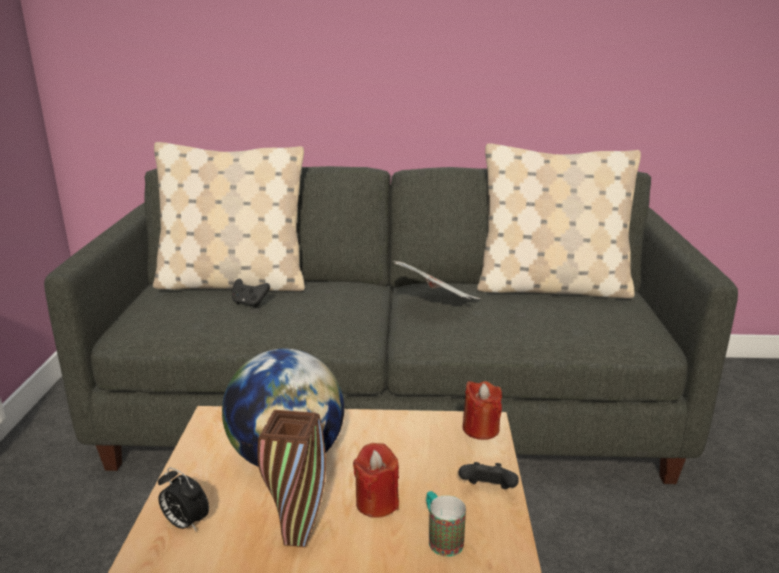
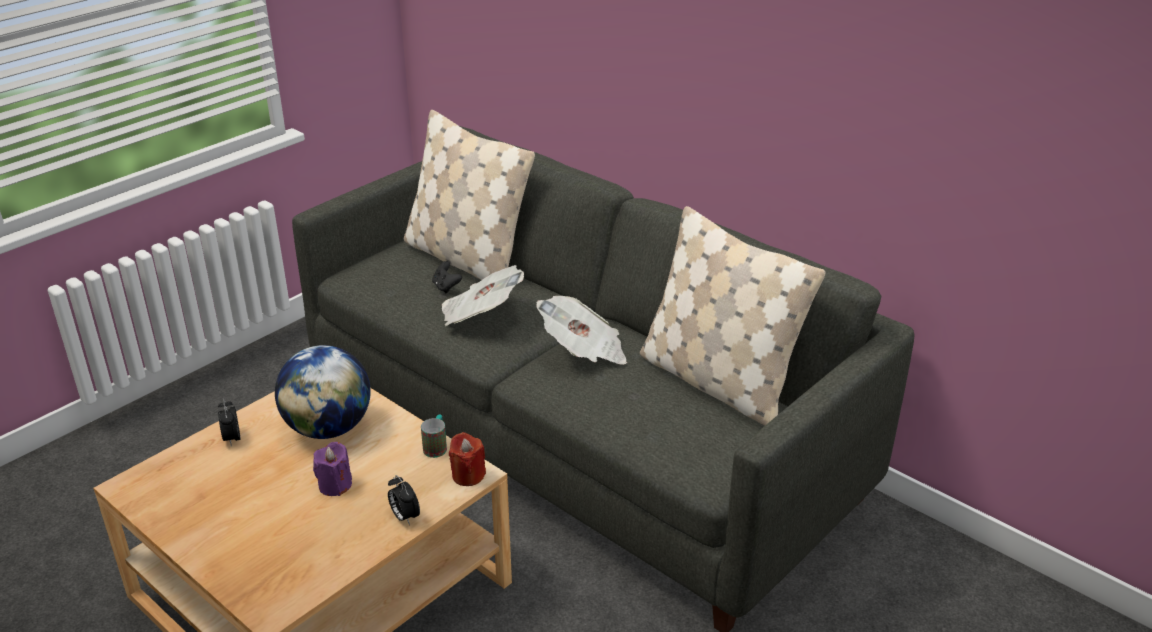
camera: 40 degrees right, 10 degrees up
(297, 538) = (270, 480): brown vase -> none
(312, 310) = (480, 315): none -> newspaper
(377, 502) = (335, 485): red candle -> purple candle
(441, 538) = (337, 526): mug -> mug (436, 446)
(488, 490) = (404, 517): black game controller -> alarm clock

